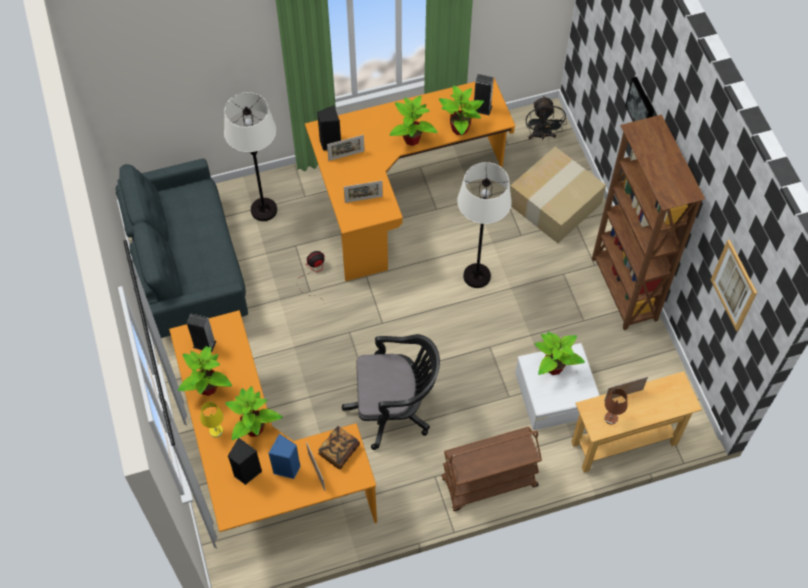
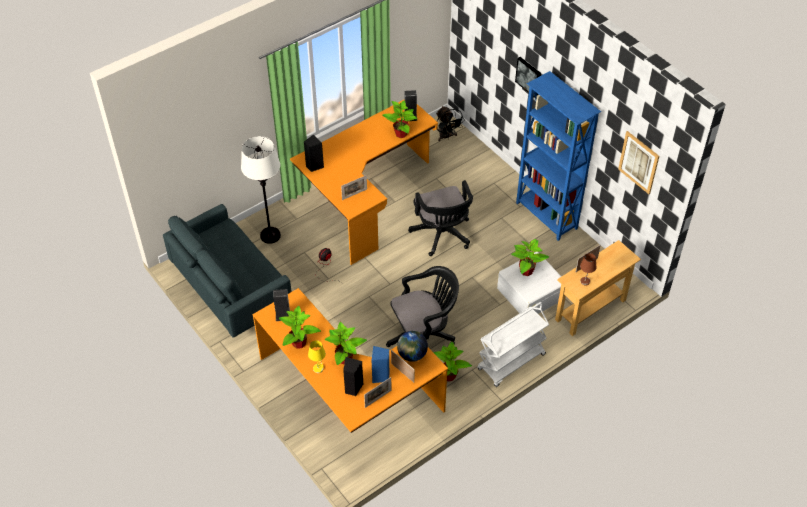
camera: 20 degrees left, 10 degrees down
(339, 451) = (412, 355): book -> globe
(346, 155) = (329, 171): picture frame -> picture frame (378, 398)
(412, 139) = (370, 149): potted plant -> potted plant (449, 376)
(476, 276) = (442, 236): white floor lamp -> black office chair
(488, 483) = (511, 362): brown cart -> white cart
(554, 202) = (474, 175): cardboard box -> none
(623, 290) = (546, 216): brown bookcase -> blue bookcase

